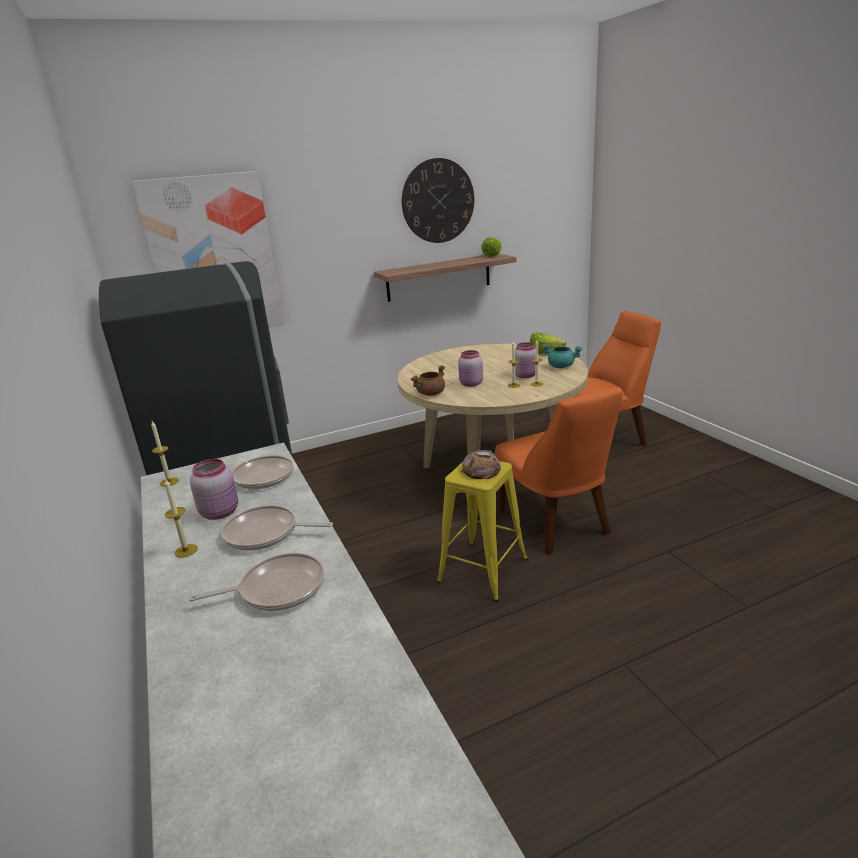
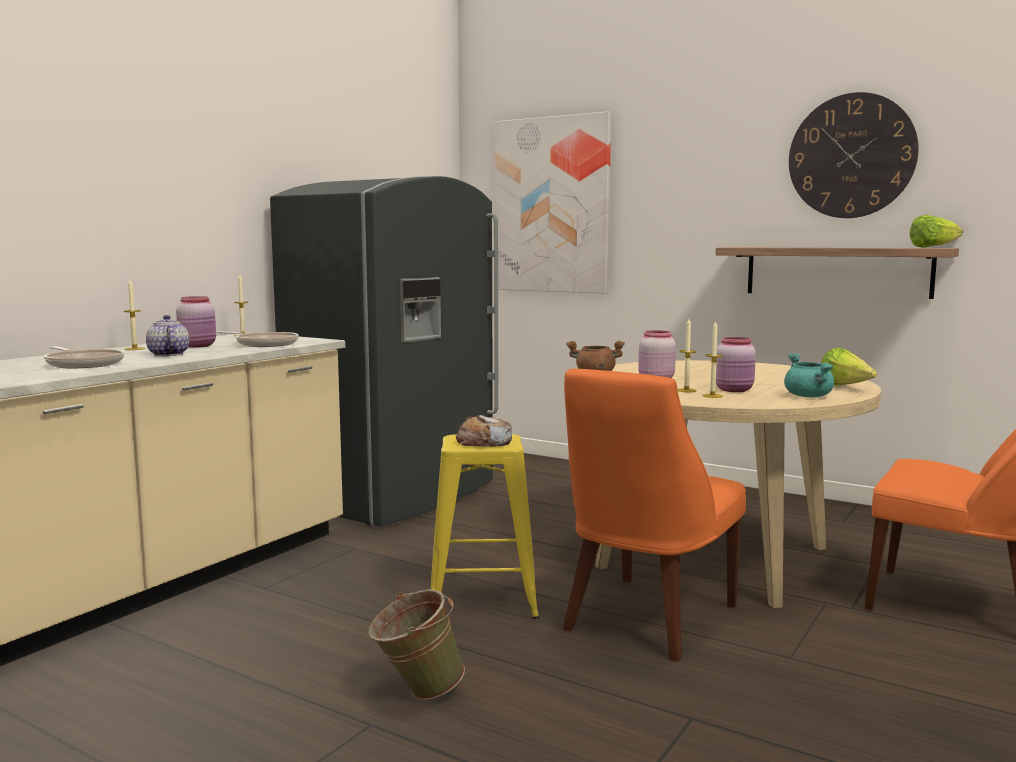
camera: 55 degrees right, 15 degrees down
(266, 534) = (168, 354): frying pan -> teapot
(594, 634) = (416, 693): none -> green bucket

